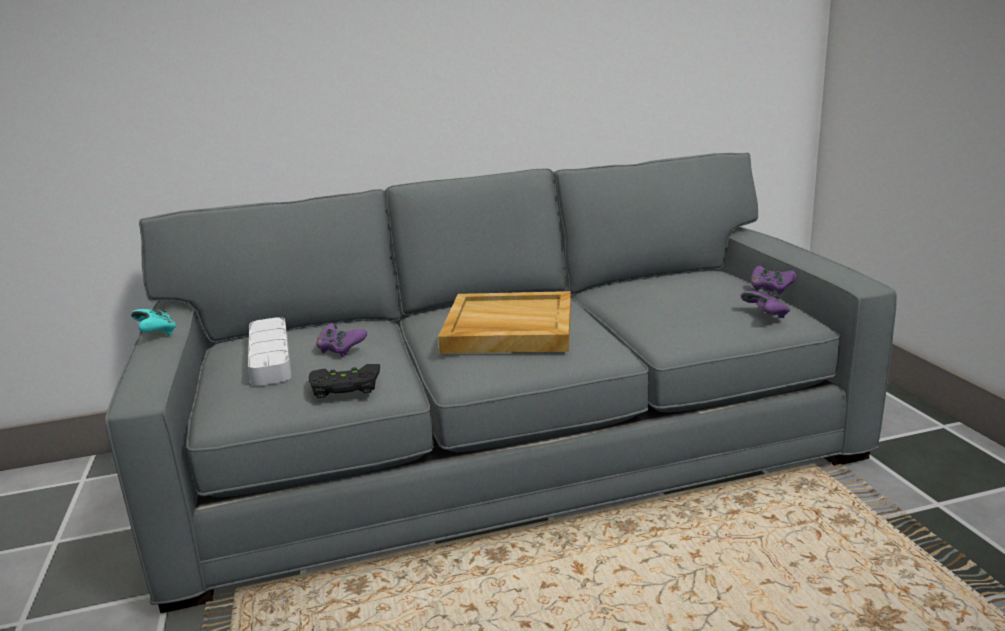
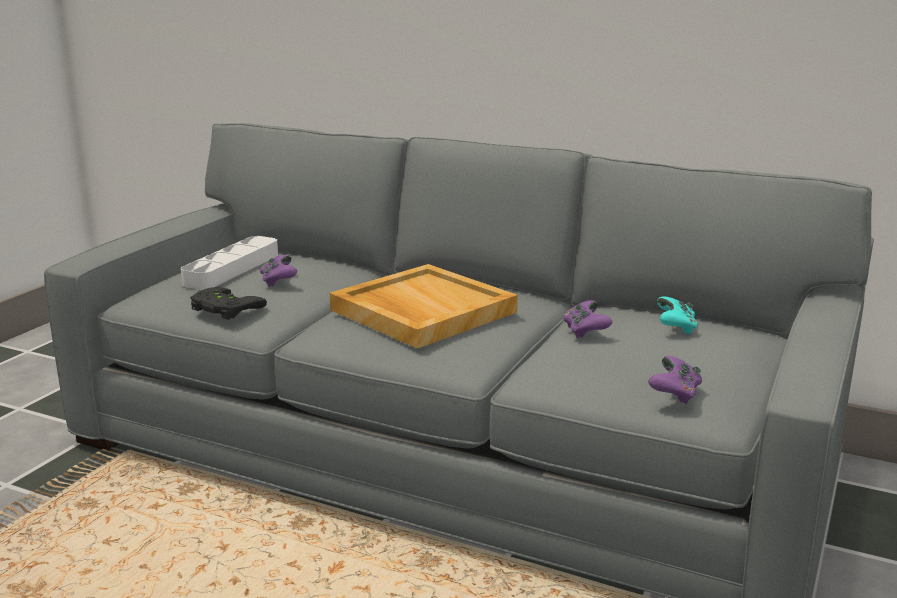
camera: 40 degrees right, 0 degrees up
(157, 333) = (171, 222): turquoise game controller -> turquoise game controller (675, 327)
(771, 289) = (756, 372): purple game controller -> purple game controller (585, 331)

